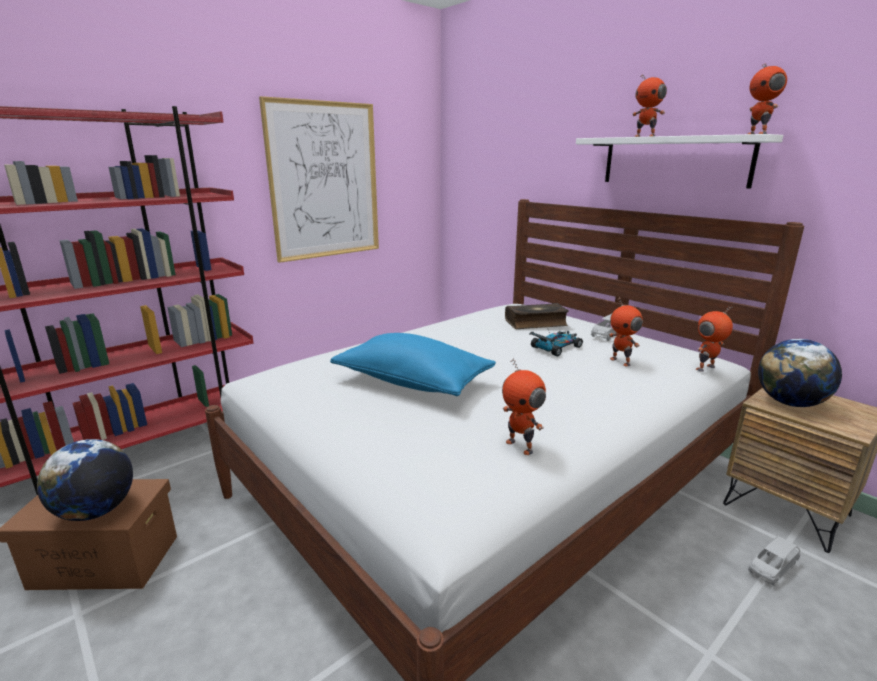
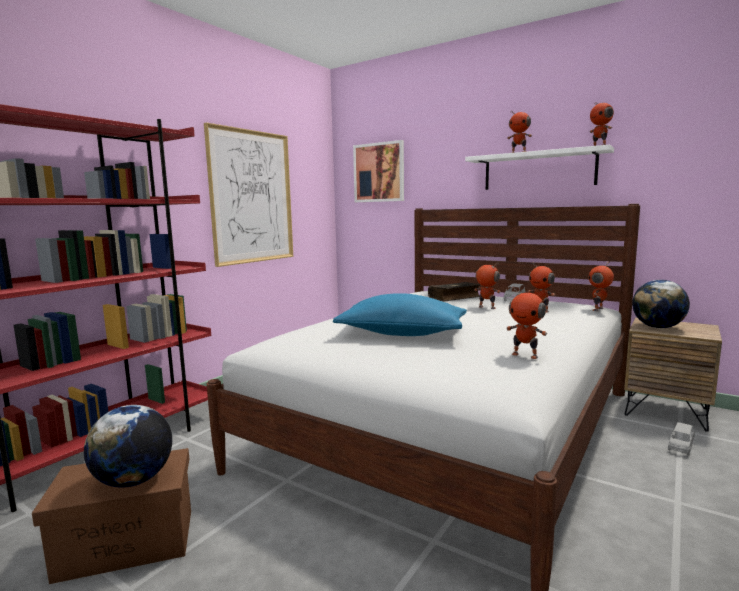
camera: 15 degrees left, 10 degrees down
(486, 148) = (379, 172): none -> picture
(556, 347) = (486, 308): toy car -> toy robot

